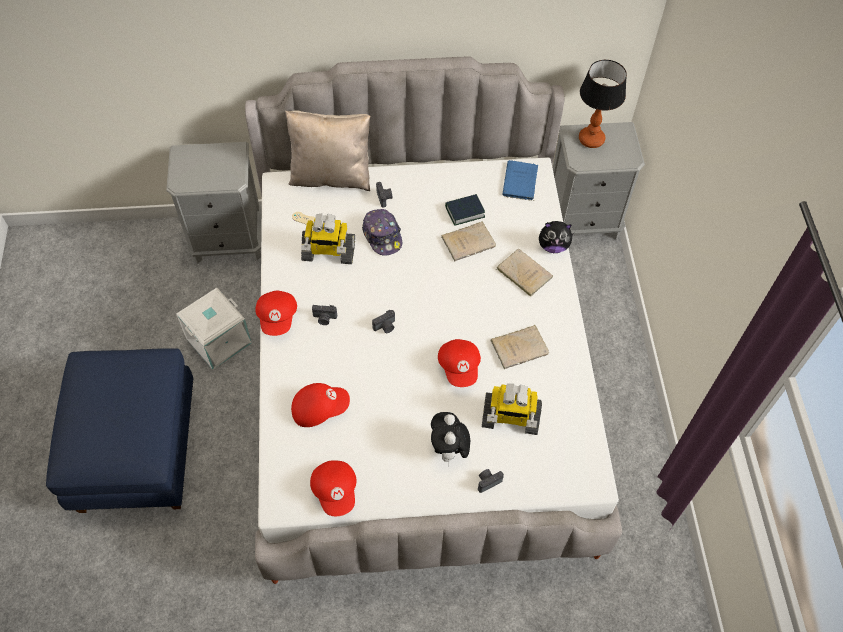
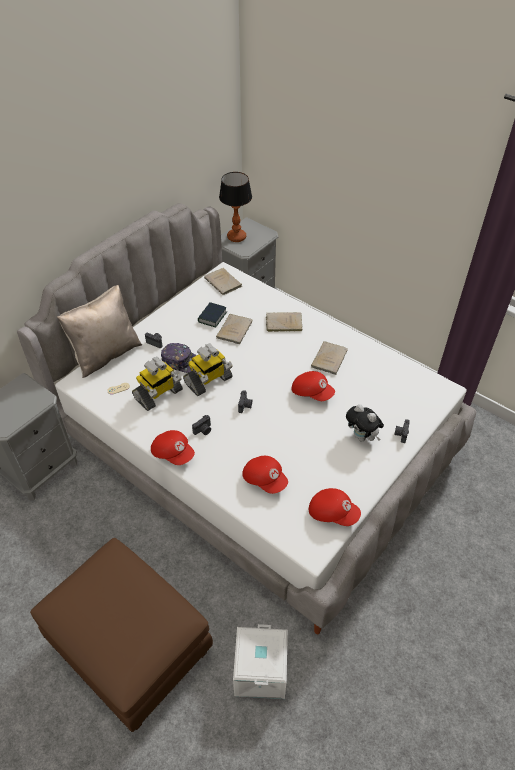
camera: 45 degrees left, 10 degrees down
(138, 450) = (132, 647): blue ottoman -> brown ottoman
(218, 339) = (106, 531): white storage box -> white storage box (259, 671)
(319, 409) = (265, 479): red cap -> red cap turned 105 degrees clockwise
(510, 418) = (369, 395): toy robot -> toy robot (208, 381)
(520, 183) = (223, 283): blue book -> beige book
(553, 246) = (281, 300): plush toy -> none

